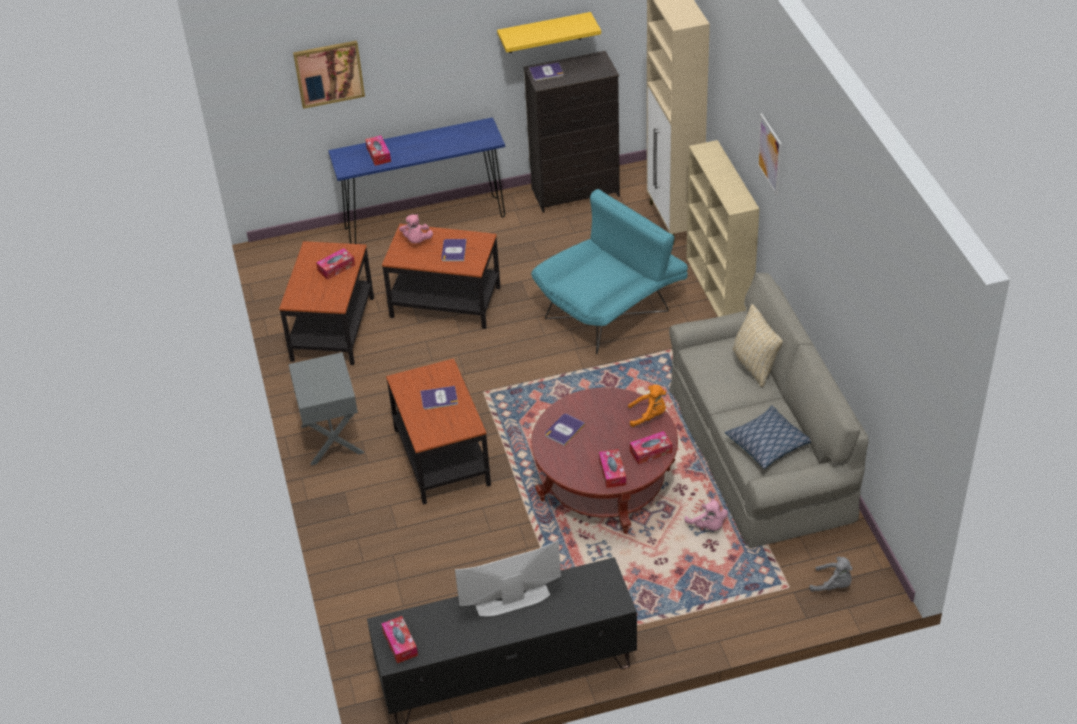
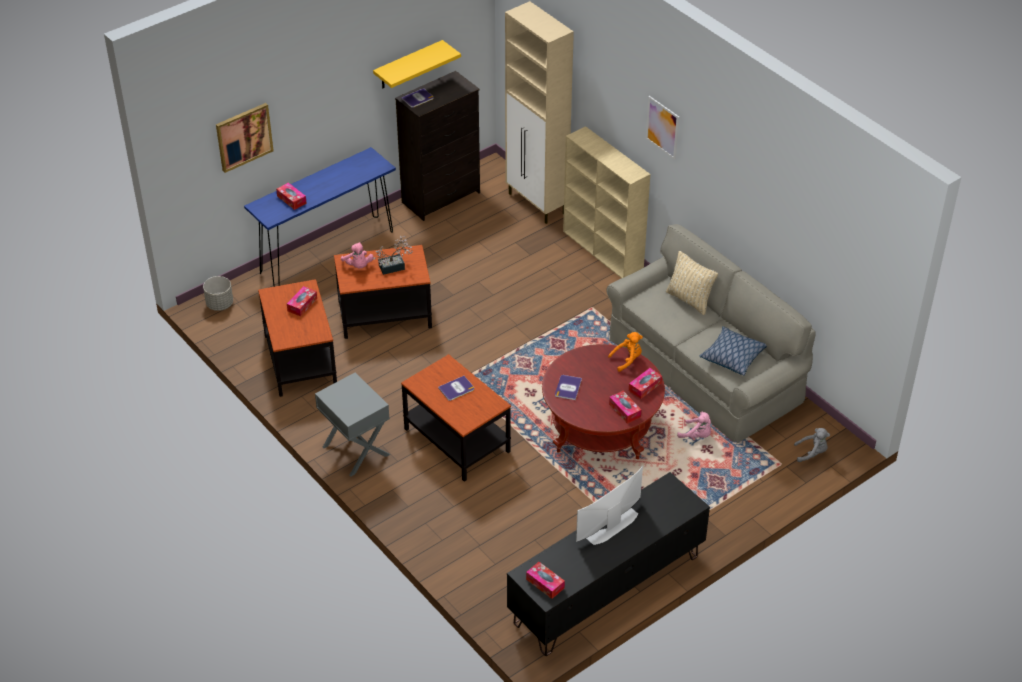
camera: 25 degrees left, 0 degrees up
(289, 251) = (220, 304): none -> grey planter
(454, 250) = (395, 267): book -> potted plant
(612, 308) = (526, 286): turquoise armchair -> none

